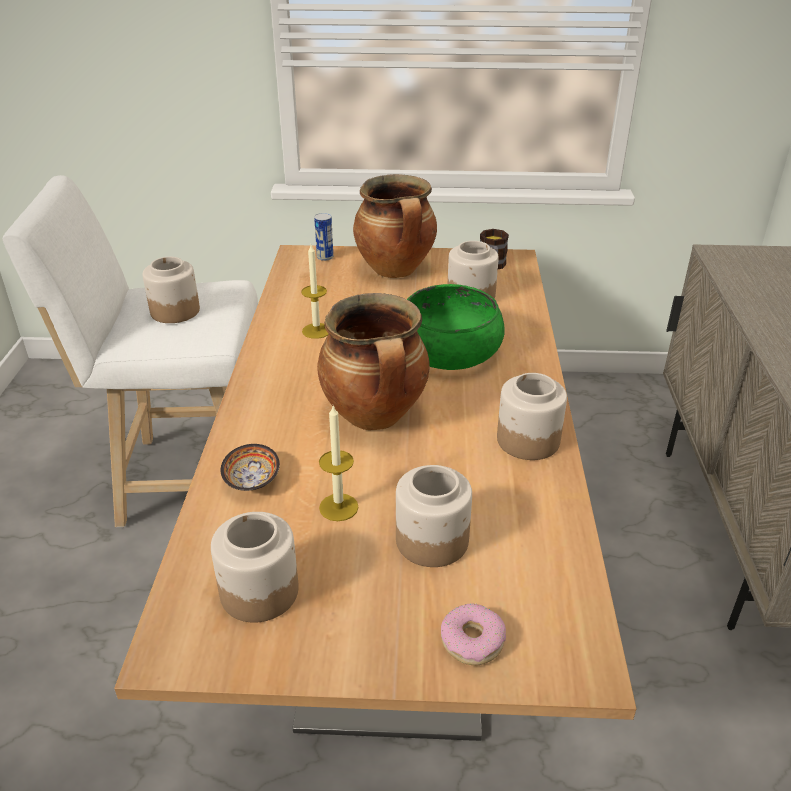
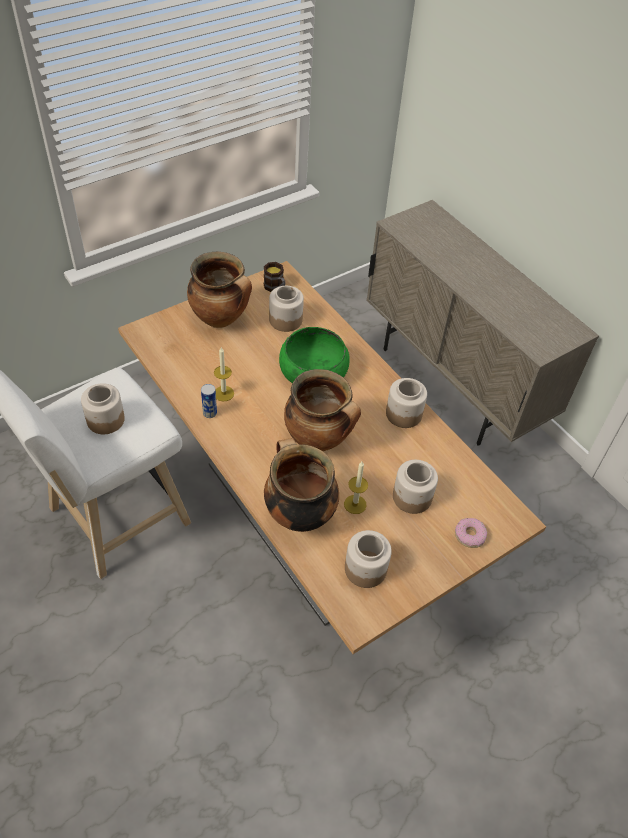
camera: 40 degrees left, 15 degrees up
(252, 481) = (298, 514): bowl -> cooking pot
(325, 257) = (162, 326): can -> can (210, 413)

